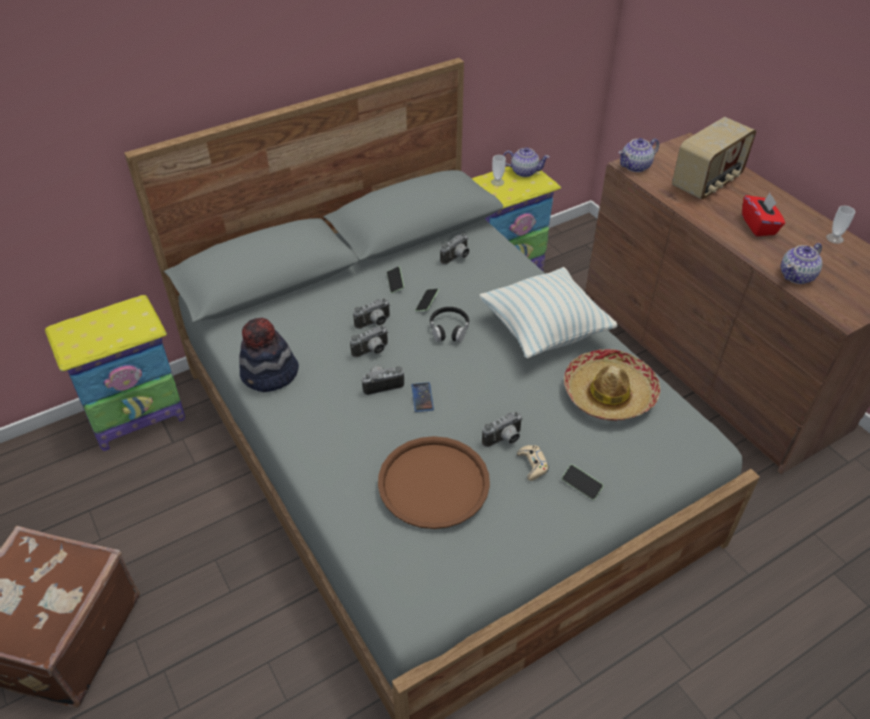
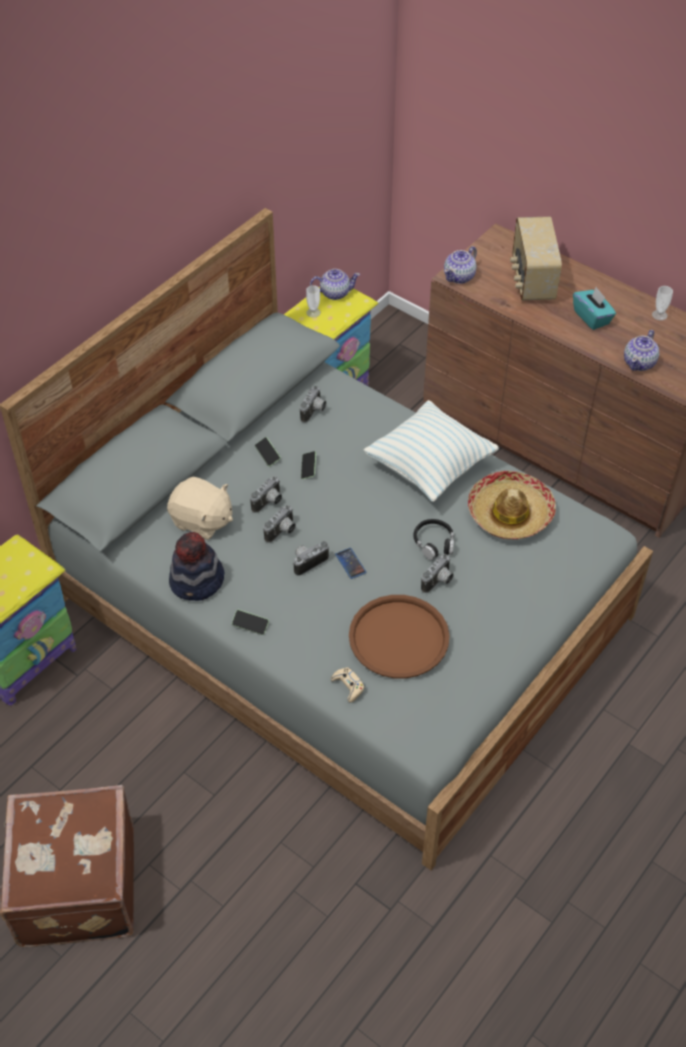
camera: 20 degrees left, 5 degrees up
(304, 323) = (202, 521): none -> beige plush toy
(449, 329) = (342, 489): black headphones -> black headphones (434, 543)
(532, 465) = (472, 597): beige game controller -> beige game controller (348, 686)
(581, 485) = (519, 602): phone -> phone (250, 625)
(707, 183) = (531, 280): radio -> radio turned 150 degrees clockwise
(759, 226) = (592, 317): red tissue box -> turquoise tissue box

